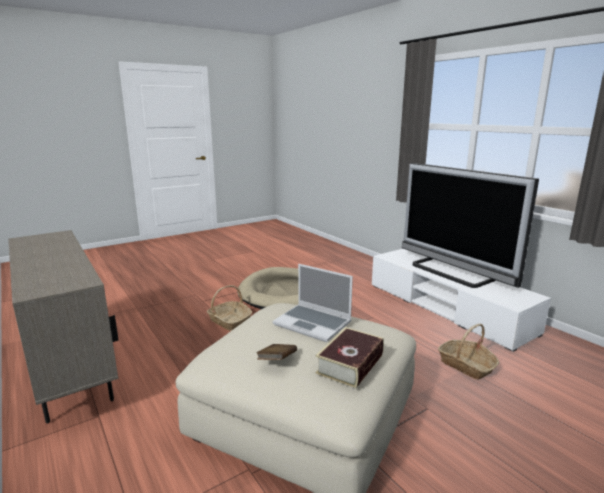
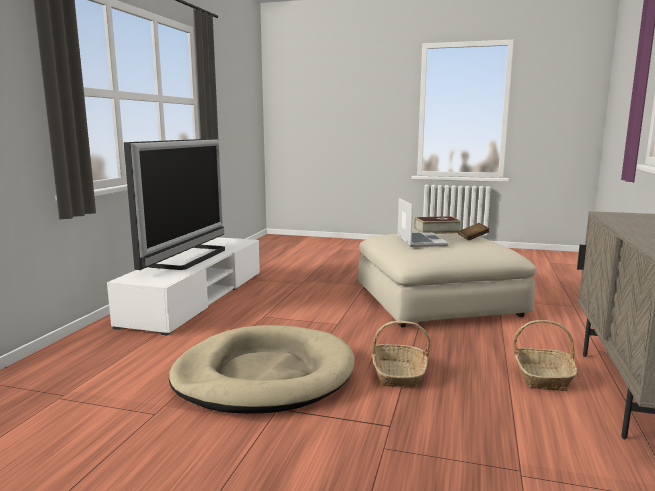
camera: 130 degrees left, 5 degrees down
(466, 365) = (299, 281): basket -> basket (542, 376)

